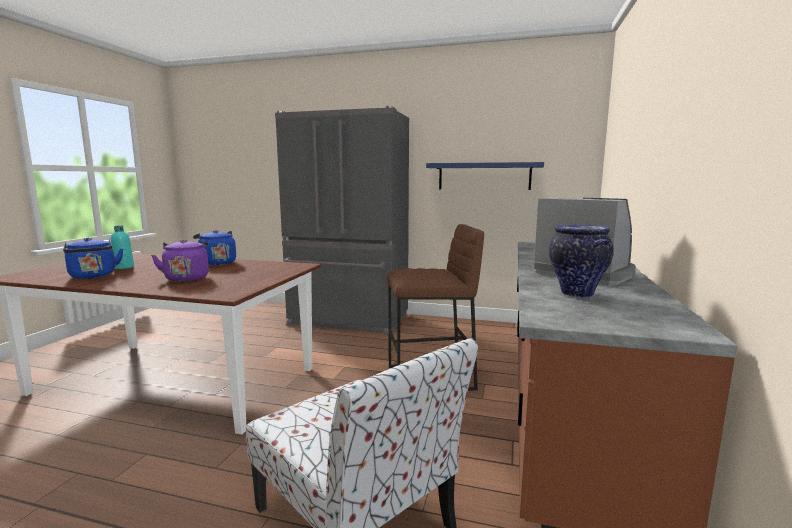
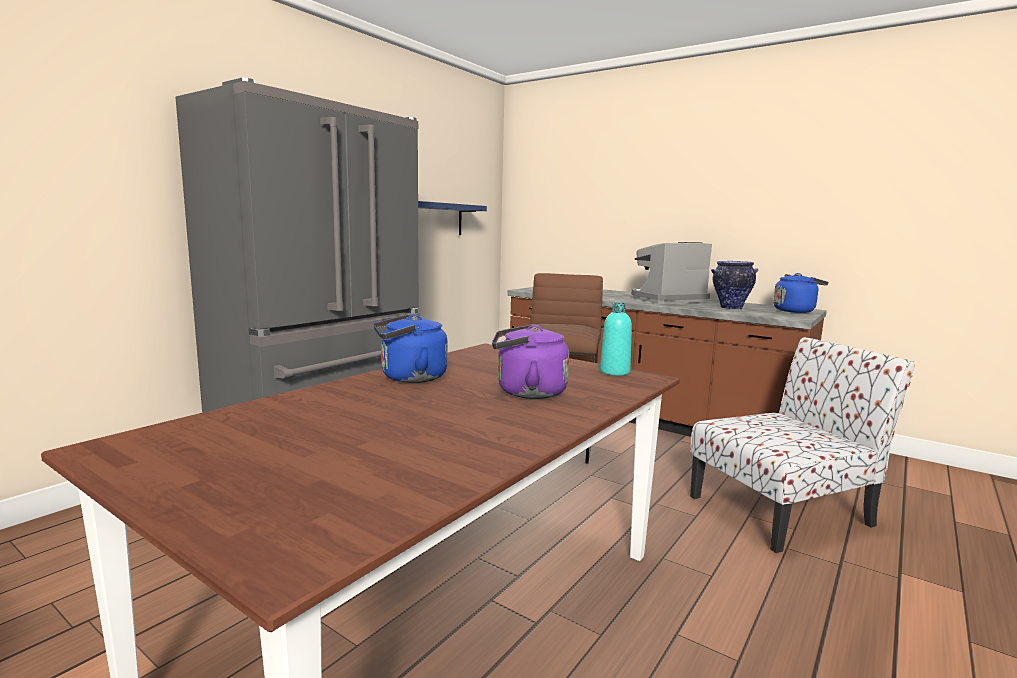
camera: 70 degrees left, 0 degrees up
(93, 276) = (434, 452): blue kettle -> blue kettle (795, 311)
(123, 267) = (345, 434): turquoise bottle -> turquoise bottle (614, 372)

